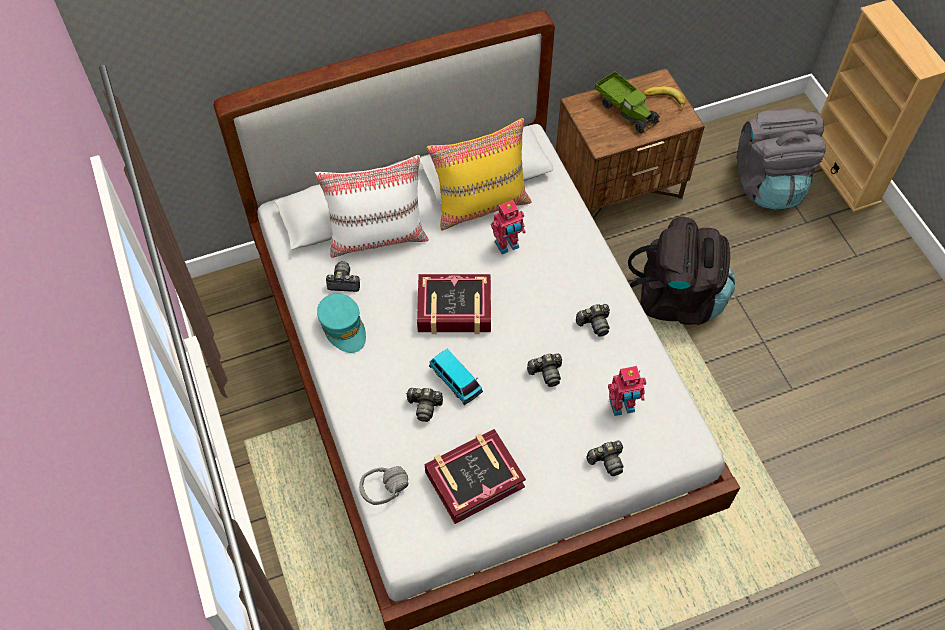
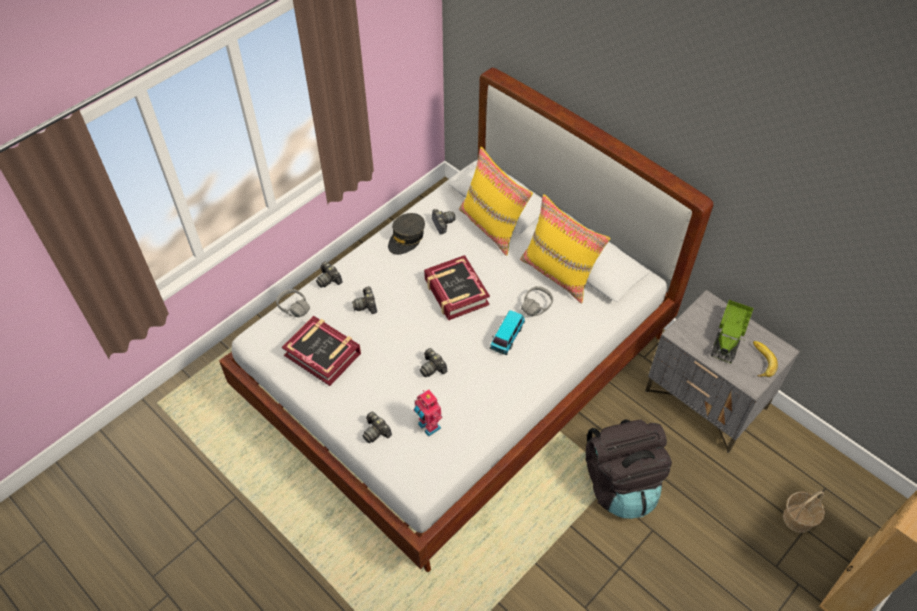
camera: 65 degrees right, 5 degrees down
(343, 327) = (406, 238): turquoise cap -> grey cap
(377, 236) = (492, 226): white pillow -> yellow pillow
(455, 381) = (396, 315): toy car -> toy car (507, 337)
(507, 246) = (531, 303): toy robot -> grey headphones
(594, 324) = (492, 383): camera -> camera (329, 279)
(618, 186) = (706, 400): brown nightstand -> grey nightstand
(768, 182) = (798, 518): grey backpack -> basket

